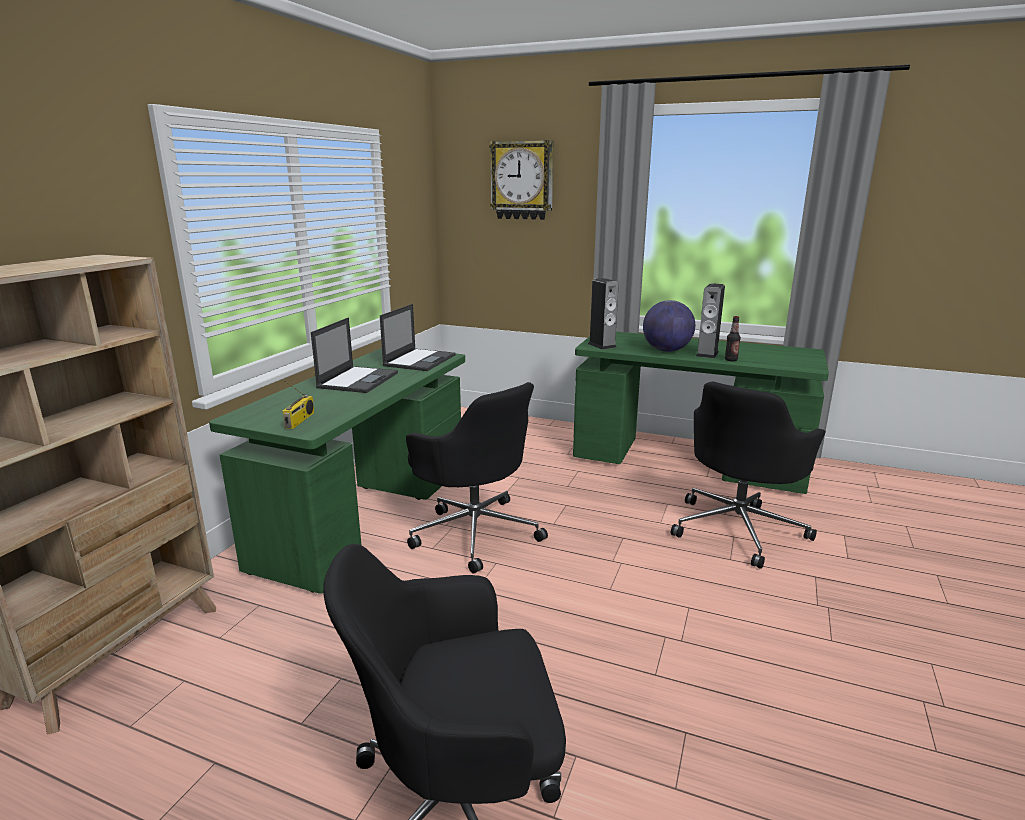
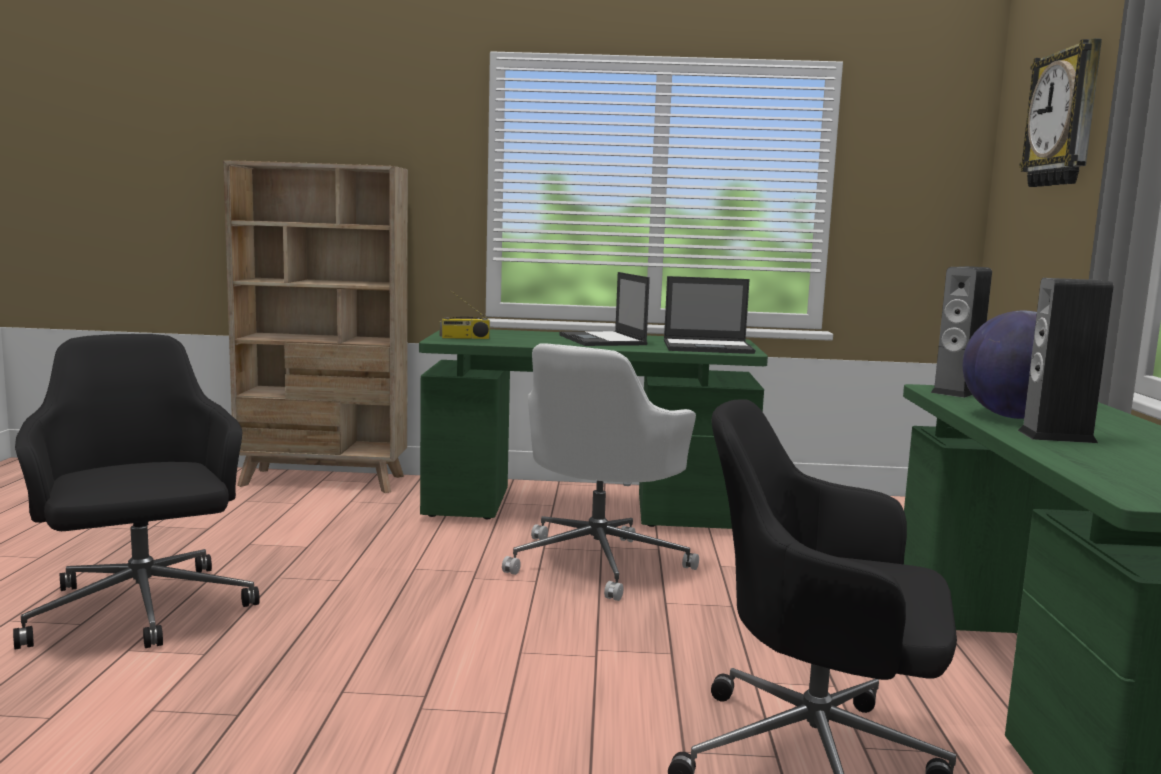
camera: 70 degrees right, 10 degrees down
(358, 380) = (603, 340): laptop -> laptop turned 75 degrees clockwise
(475, 532) = (599, 562): black office chair -> white office chair
(731, 360) = (1048, 448): bottle -> none

